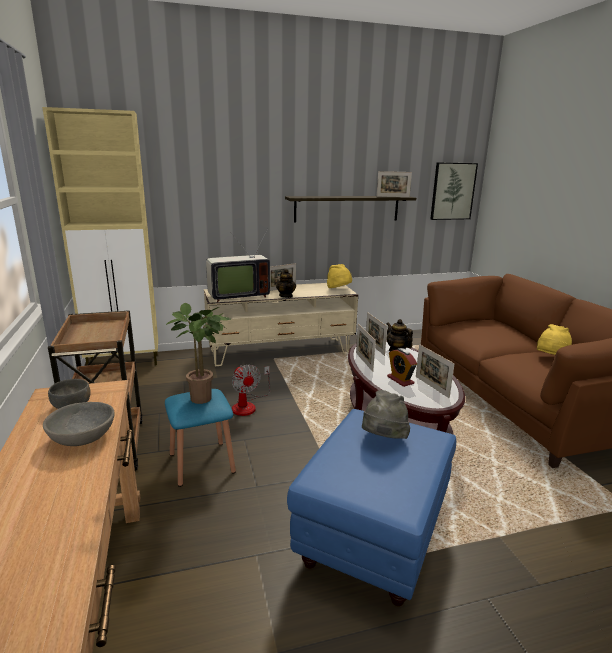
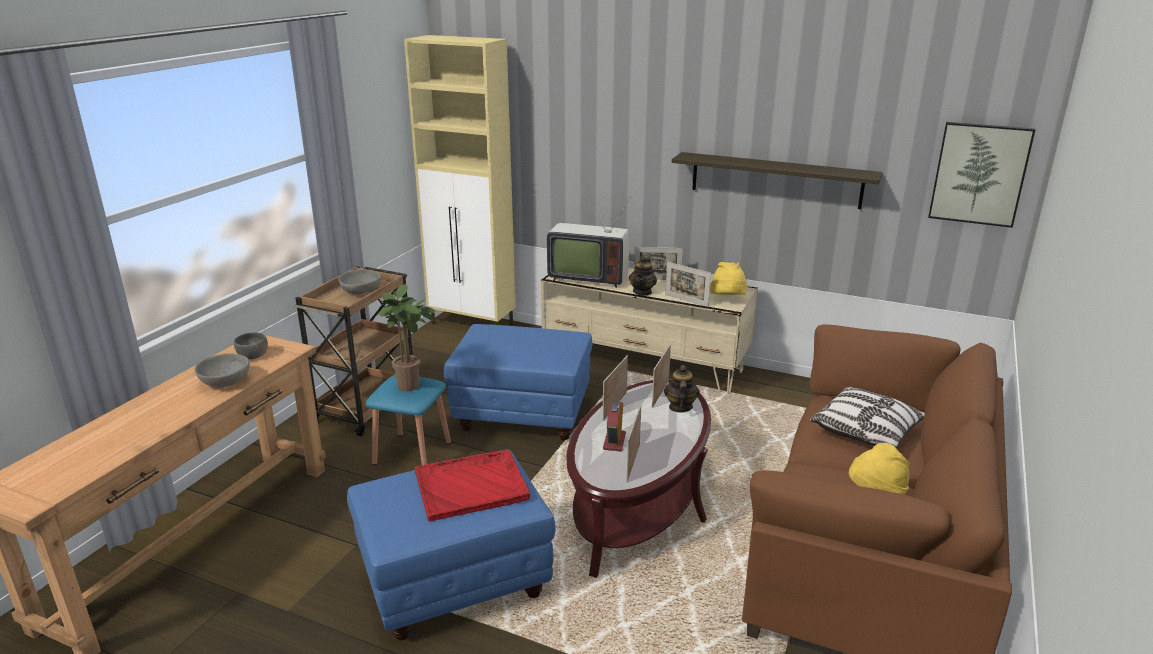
camera: 40 degrees right, 5 degrees up
(100, 331) = (361, 292): none -> grey bowl
(248, 405) = (523, 415): fan -> blue ottoman
(383, 439) = (472, 486): grey hat -> red tray
(393, 196) = (842, 173): picture frame -> picture frame (686, 300)
(492, 333) = (866, 431): none -> pillow

